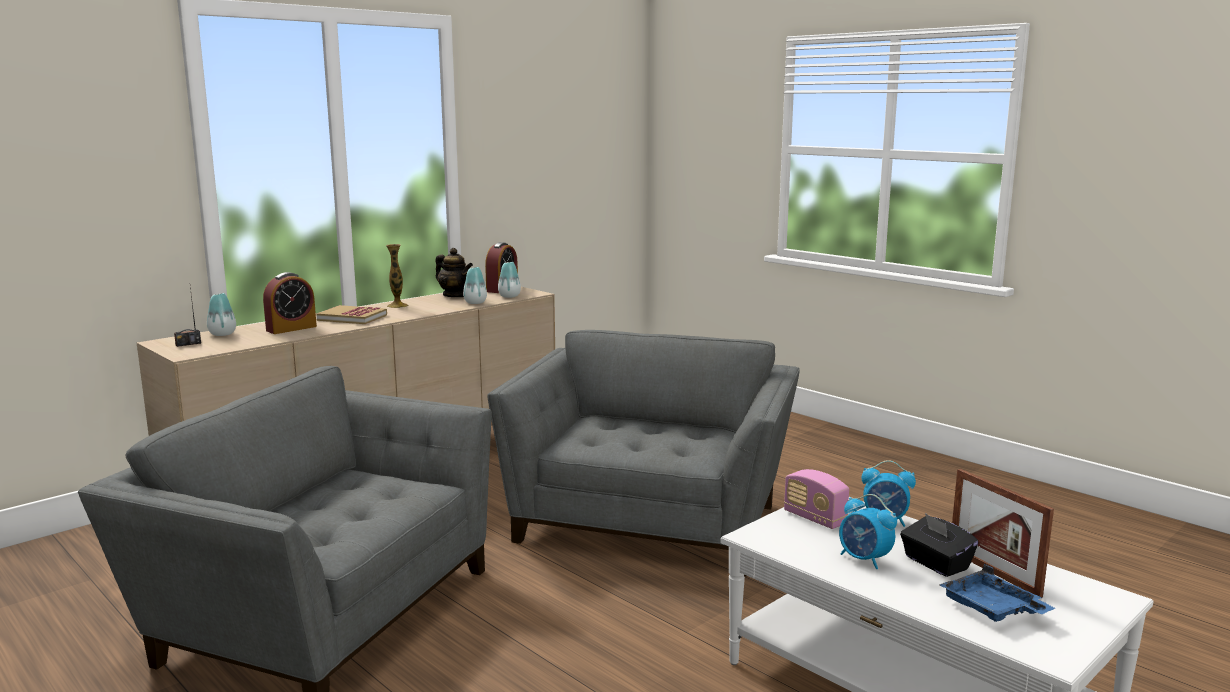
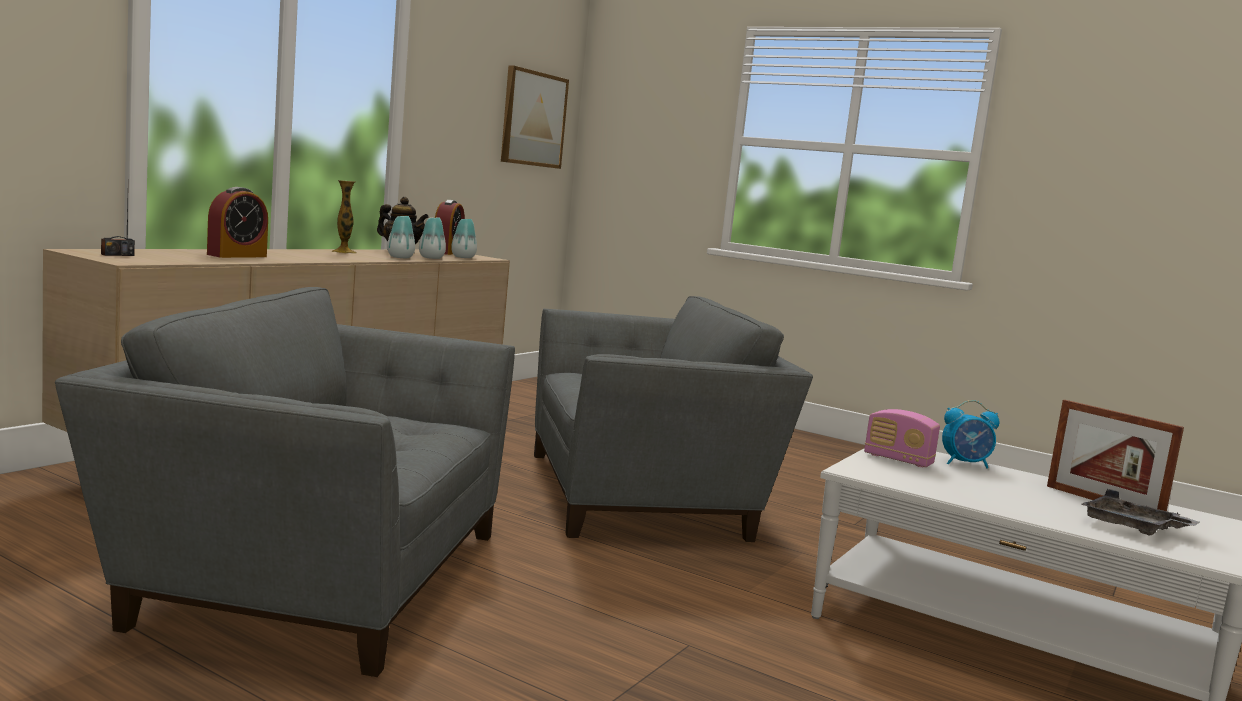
camera: 15 degrees left, 5 degrees down
(222, 334) = (153, 252): vase -> vase (400, 257)
(352, 317) = (301, 255): book -> none
(596, 144) = (533, 119): none -> picture
(651, 519) = (644, 495): grey armchair -> grey armchair turned 75 degrees clockwise
(864, 559) = (978, 491): alarm clock -> none
(935, 563) = (1045, 495): black tissue box -> none
(992, 609) = (1132, 528): blue tray -> grey tray

